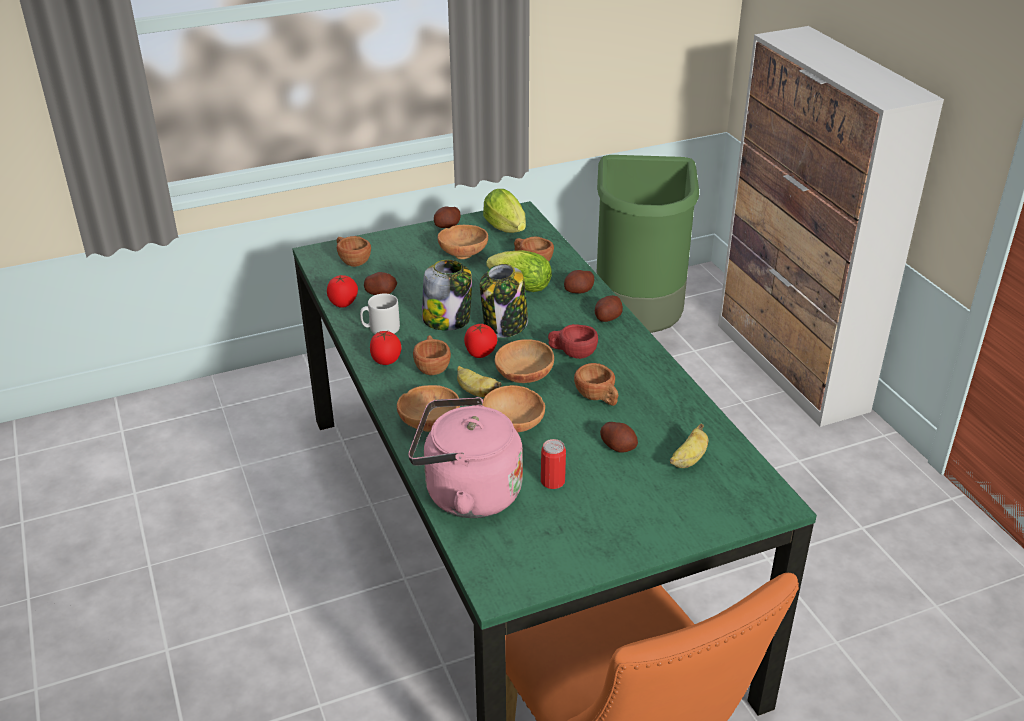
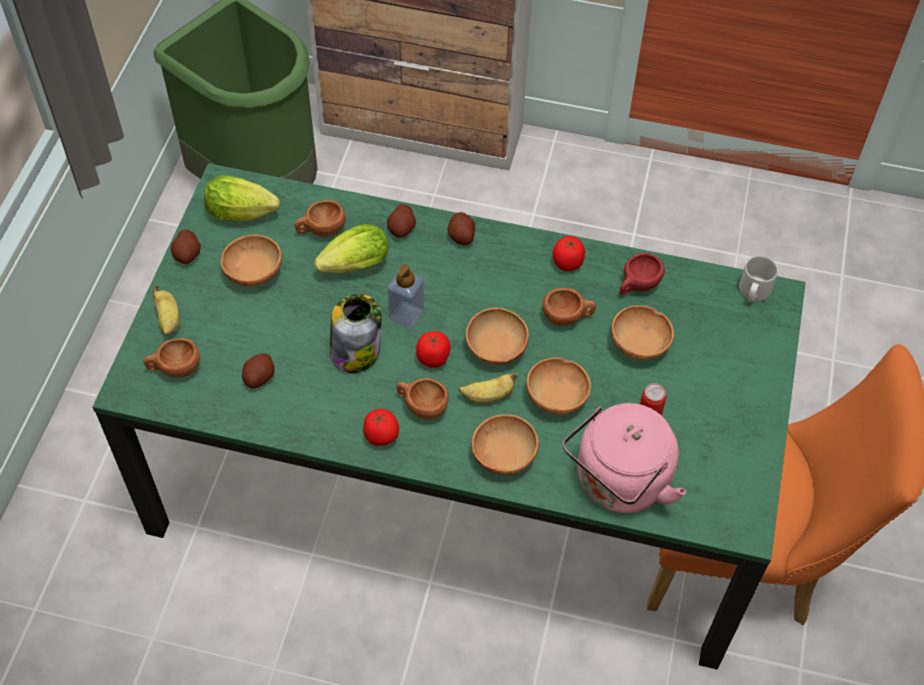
camera: 55 degrees left, 20 degrees up
(343, 303) = (249, 418): tomato -> tomato (568, 263)
(380, 329) = (322, 412): grey mug -> grey mug (753, 293)
(505, 326) = (406, 315): jar -> soap dispenser
(572, 353) = (491, 294): red cup -> red cup (637, 286)
(618, 446) = (640, 345): potato -> brown bowl
(688, 460) = (691, 312): banana -> banana (169, 320)

